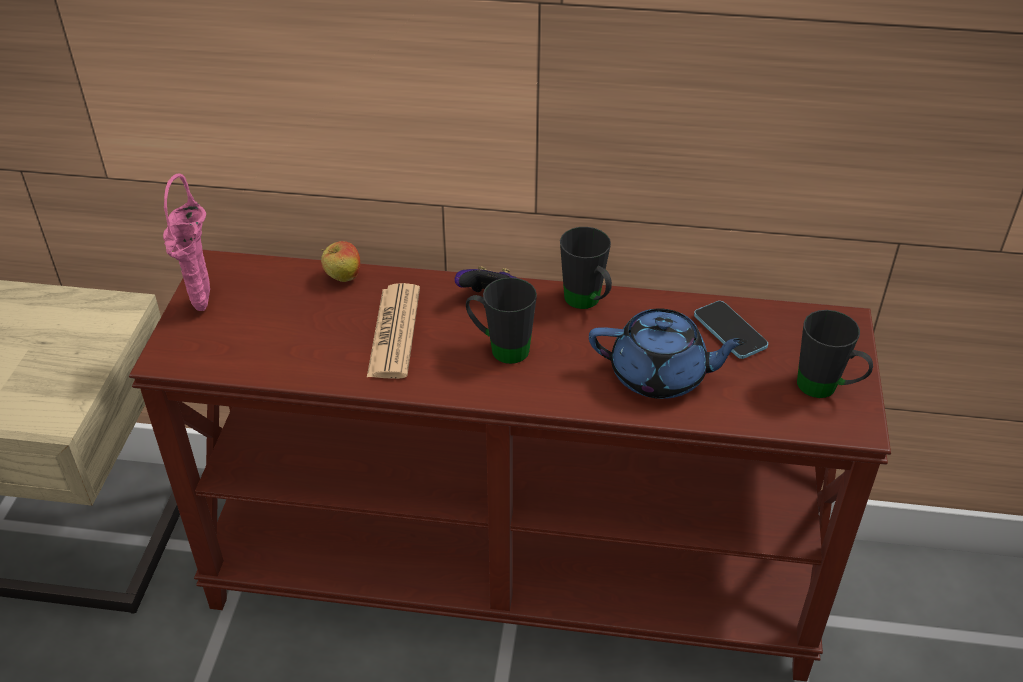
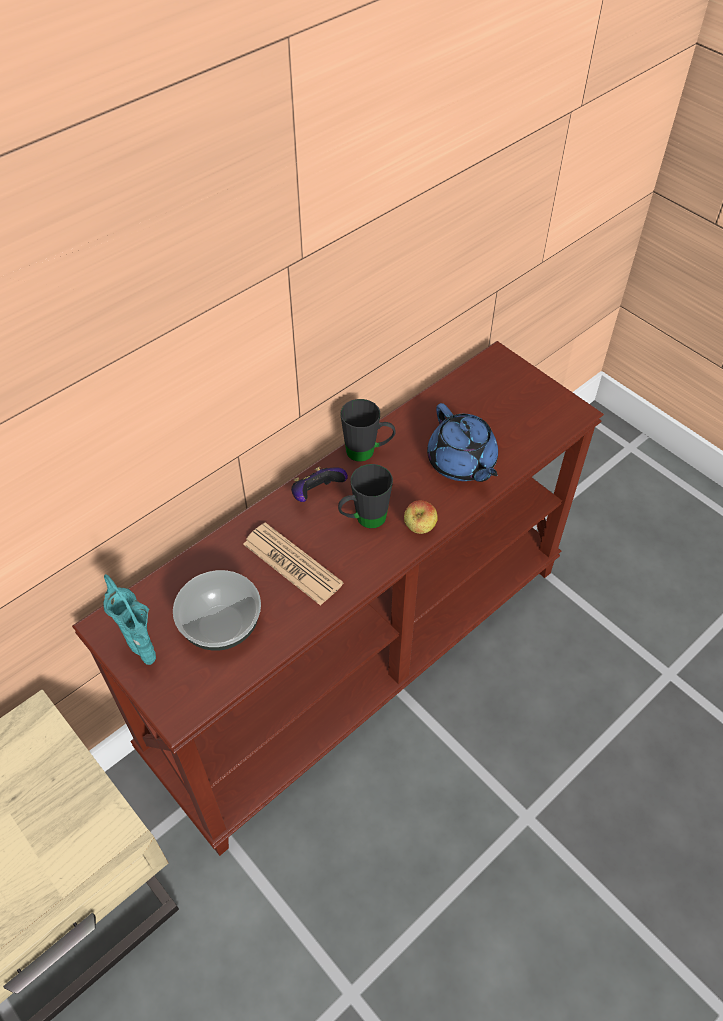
camera: 50 degrees left, 10 degrees up
(202, 309) = (148, 661): pink vase -> turquoise vase
(281, 330) = (222, 626): none -> bowl
(343, 277) = (206, 558): apple -> apple (419, 528)
(660, 376) = (461, 463): blue teapot -> blue teapot turned 105 degrees clockwise
(730, 331) = (457, 408): phone -> none
(826, 389) = (539, 403): black mug -> none

